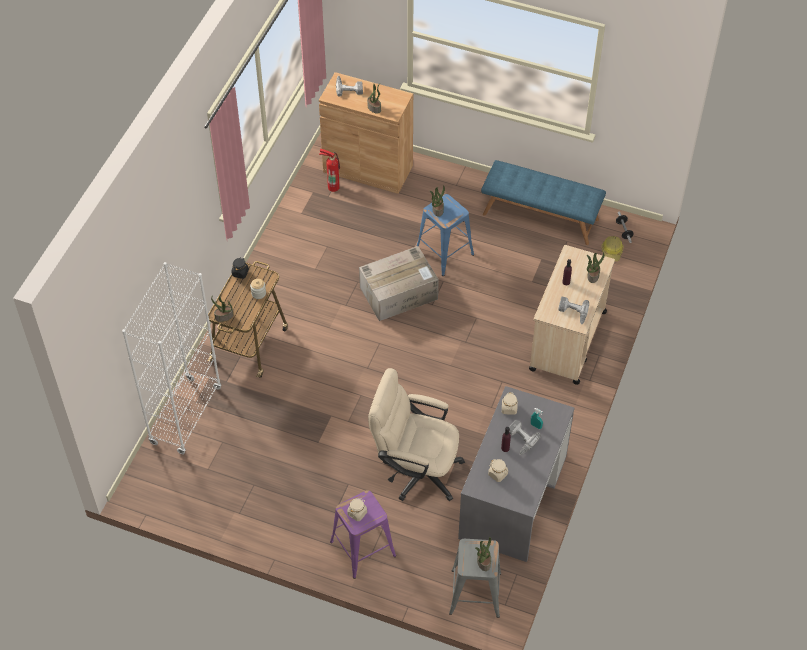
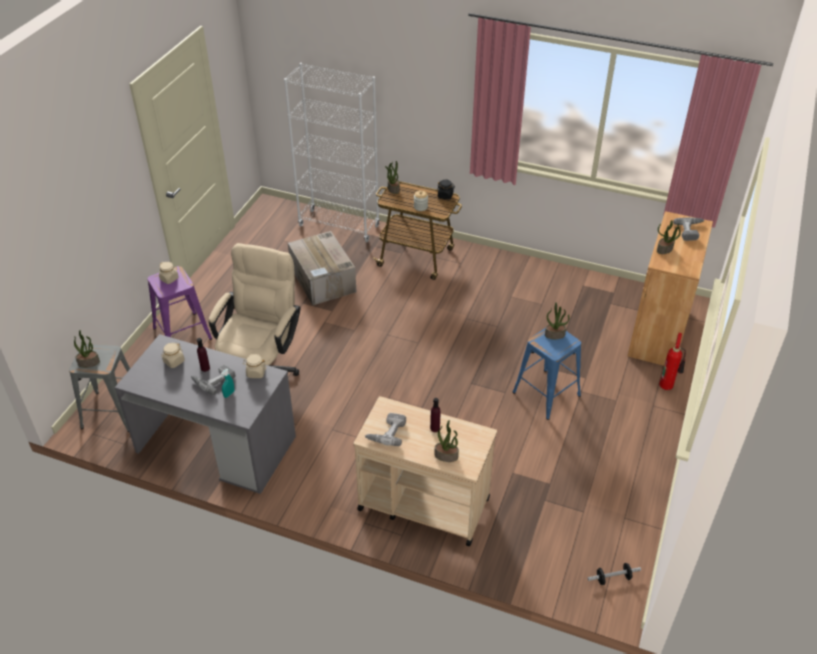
camera: 90 degrees right, 10 degrees down
(333, 186) = (626, 306): fire extinguisher -> fire extinguisher (667, 384)
(399, 292) = (485, 357): cardboard box -> cardboard box (323, 280)
(541, 216) = (620, 486): blue bench -> none
(612, 251) = (573, 561): hard hat -> none

